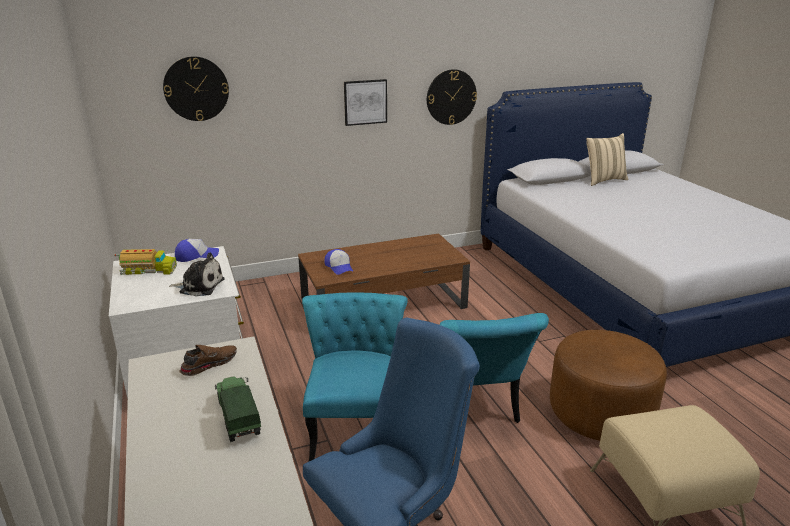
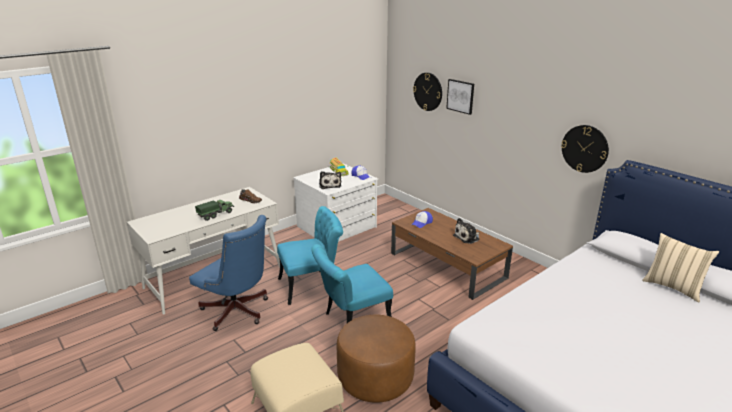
camera: 70 degrees right, 0 degrees up
(365, 102) = (516, 130): picture -> picture (460, 96)
(402, 250) = (467, 237): none -> plush toy

